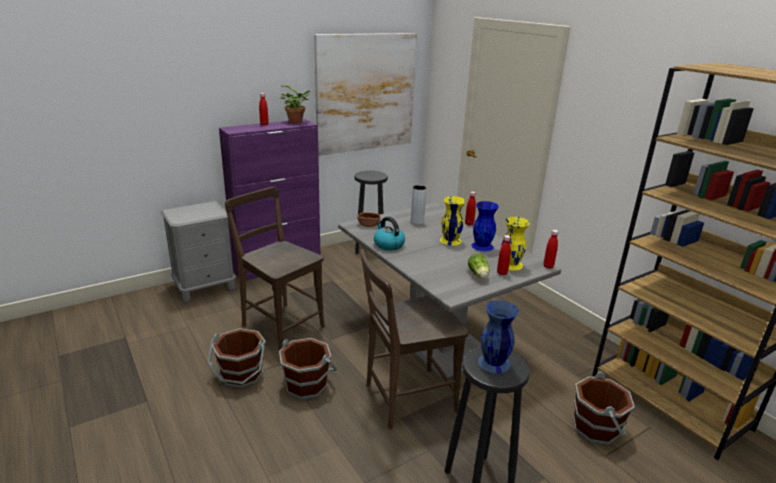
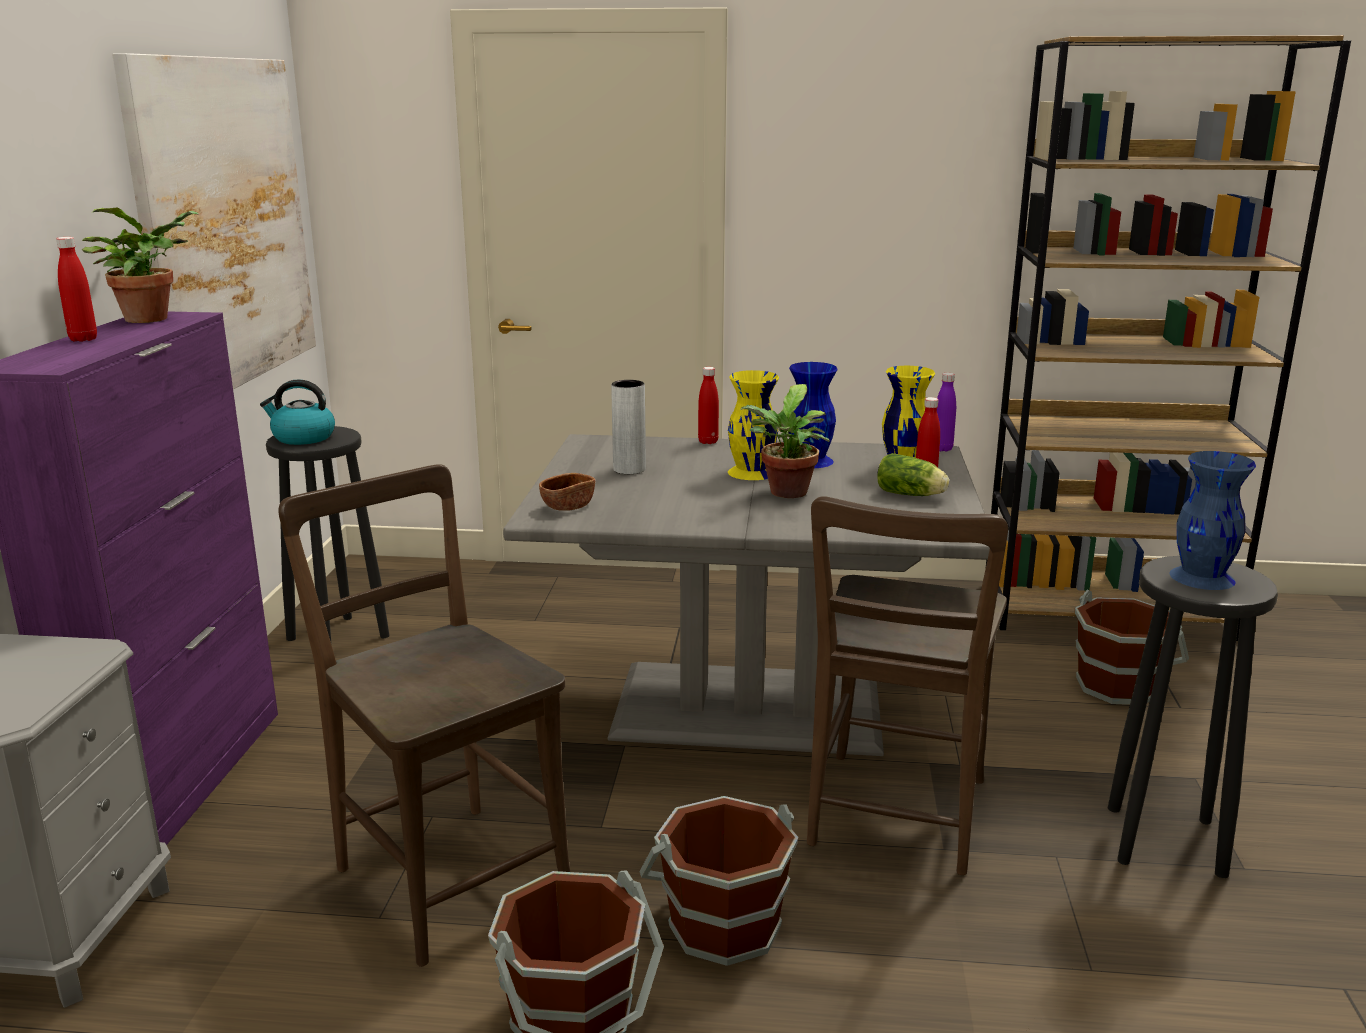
camera: 50 degrees left, 5 degrees down
(280, 324) = (446, 872): brown chair -> brown chair turned 60 degrees clockwise
(388, 245) = (689, 517): kettle -> kettle (302, 438)
(438, 252) = (786, 494): none -> potted plant
(548, 266) = (942, 449): red bottle -> purple bottle

